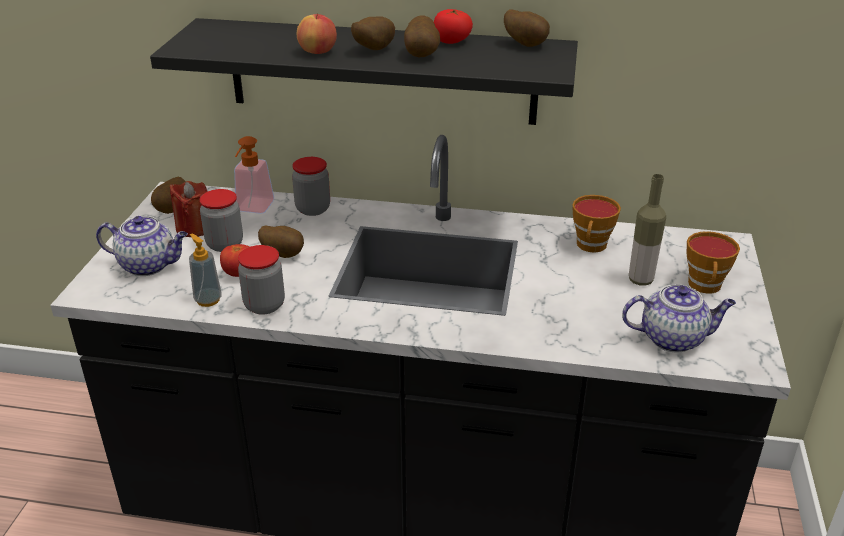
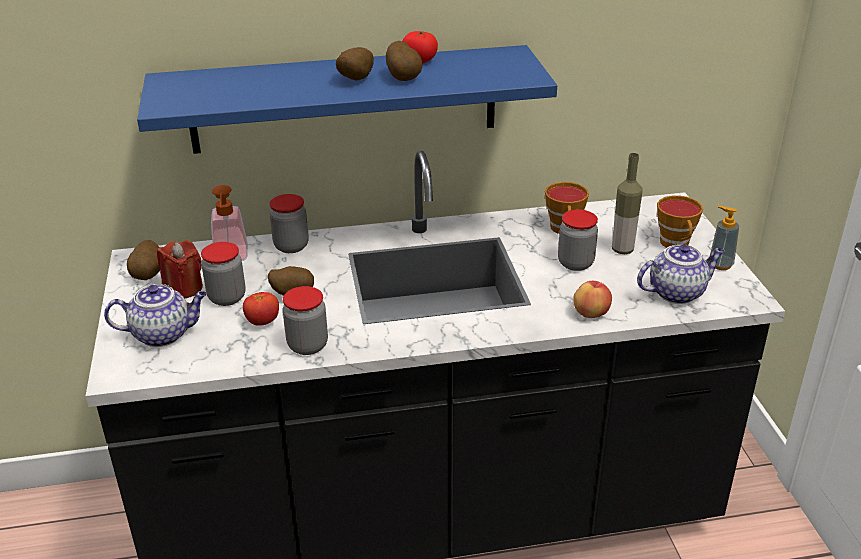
camera: 20 degrees left, 0 degrees up
(208, 300) = (248, 353): soap dispenser -> soap dispenser (720, 265)
(318, 52) = (305, 90): apple -> apple (591, 313)
(381, 71) = (344, 99): black shelf -> blue shelf
(526, 45) = (487, 55): potato -> none
(580, 283) = (575, 263): none -> jar

